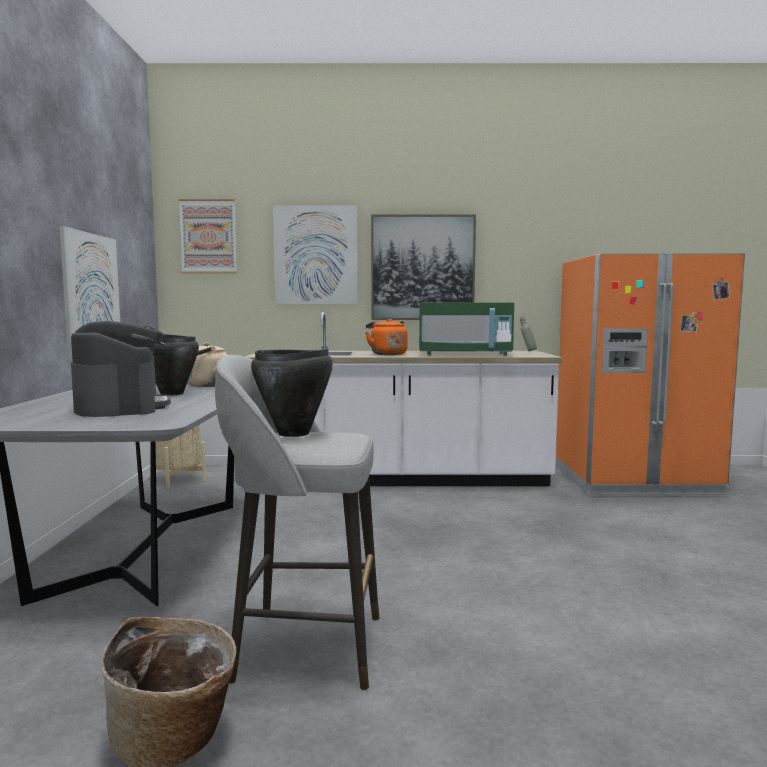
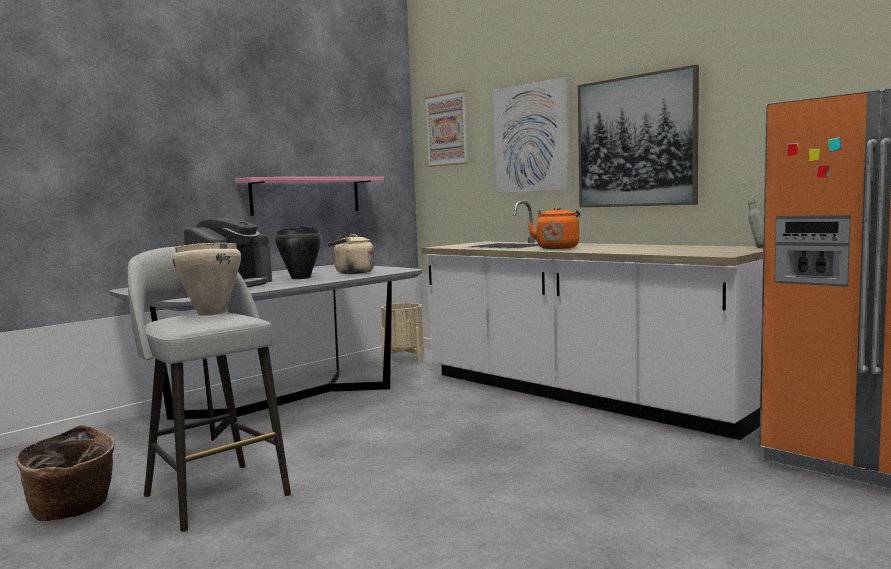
camera: 45 degrees right, 0 degrees up
(92, 297) = (306, 195): picture -> pink shelf
(294, 433) = (211, 313): black cooking pot -> beige cooking pot
(464, 354) = (636, 250): green microwave -> none

